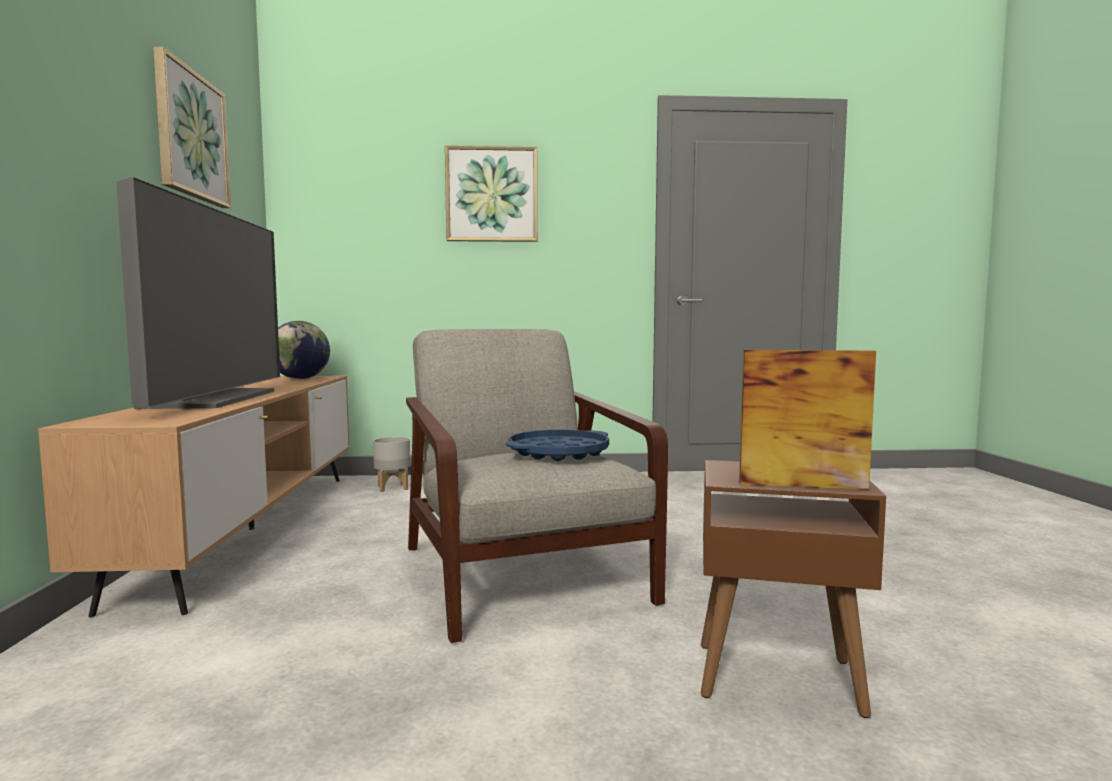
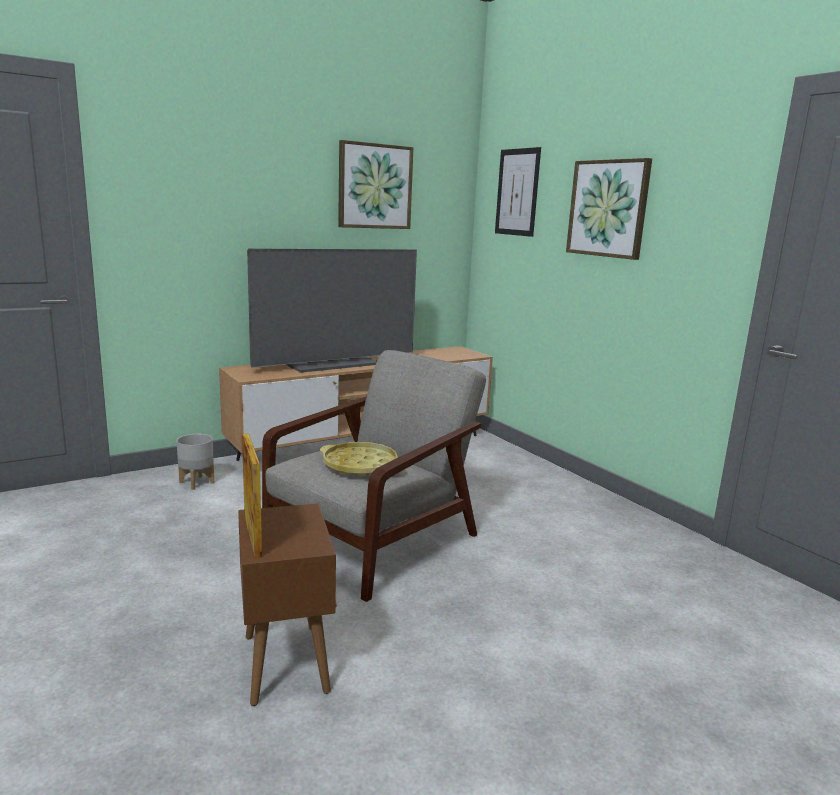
camera: 60 degrees right, 10 degrees up
(300, 379) = (451, 353): globe -> none
(349, 178) = (517, 192): none -> picture
(392, 487) = (486, 454): grey planter -> grey planter (197, 482)
(559, 453) = (360, 465): blue tray -> yellow tray

